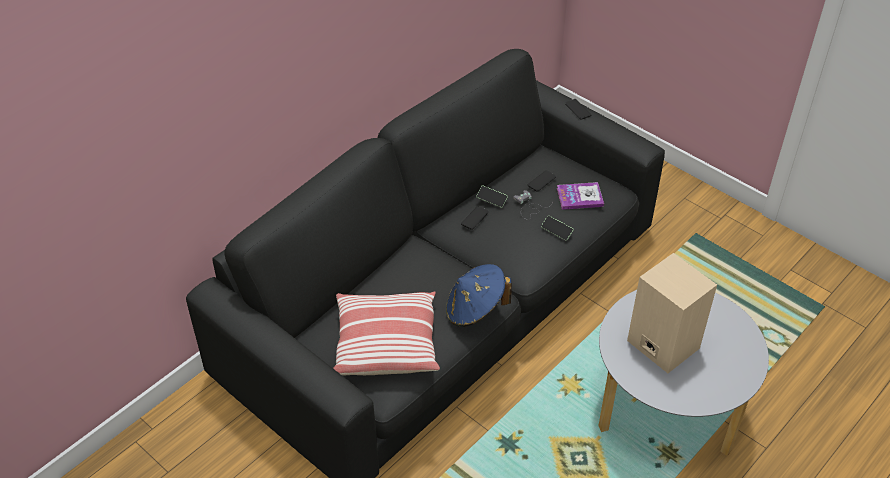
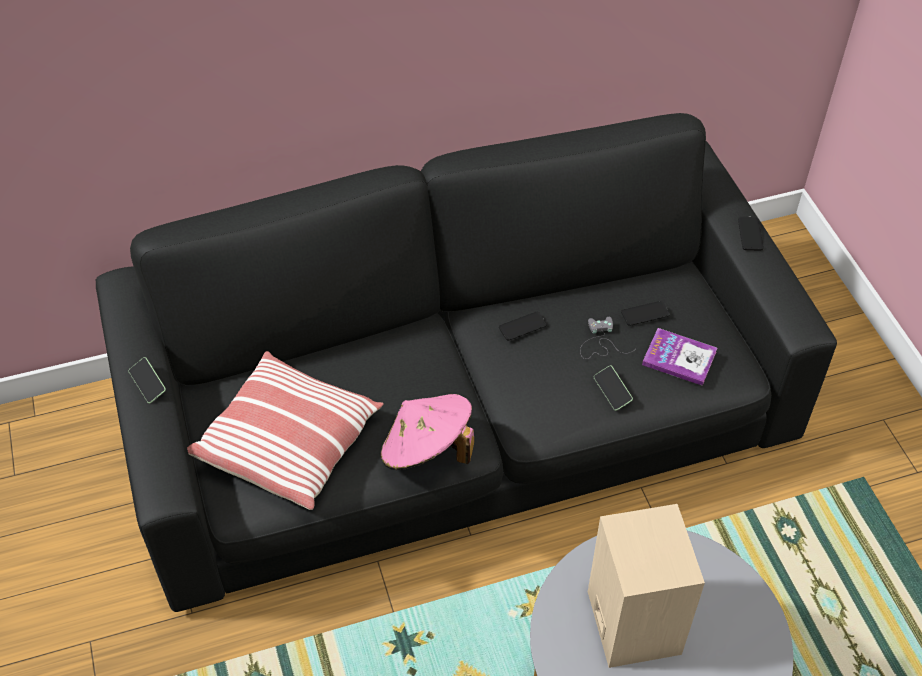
camera: 30 degrees right, 5 degrees up
(475, 310) = (427, 451): blue hat -> pink hat
(491, 199) = (561, 311): phone -> phone (148, 384)

